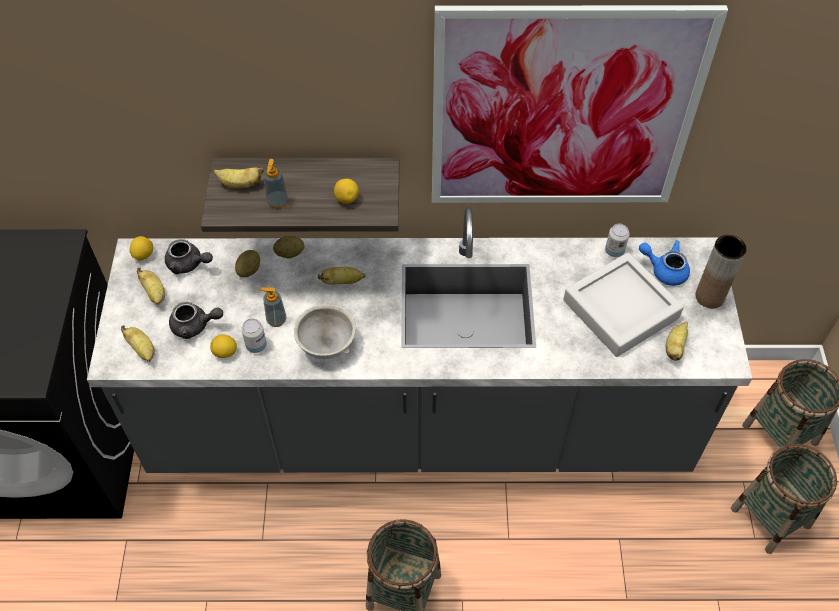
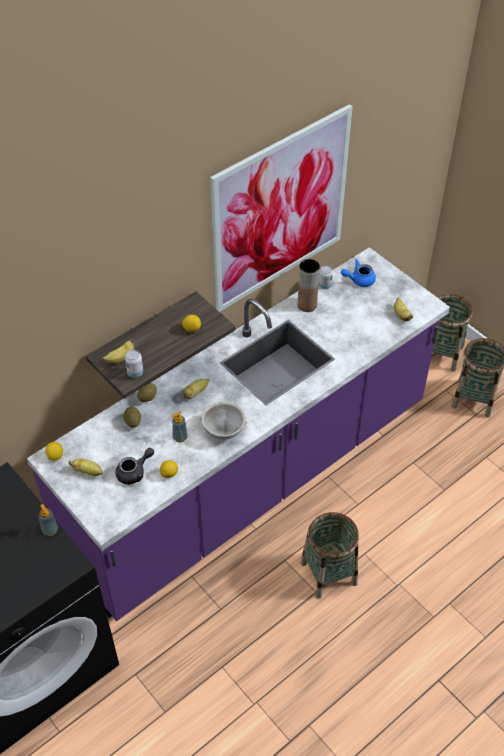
camera: 40 degrees left, 5 degrees down
(142, 350) = (117, 506): banana -> none
(188, 264) = (91, 443): grey teapot -> none
(256, 345) = (183, 458): can -> can (135, 373)
(277, 201) = (154, 354): soap dispenser -> soap dispenser (50, 530)
(419, 428) = (251, 482): grey counter -> purple counter
(620, 309) = (357, 313): grey tray -> none
(709, 297) = (393, 280): brown vase -> brown vase (307, 305)

